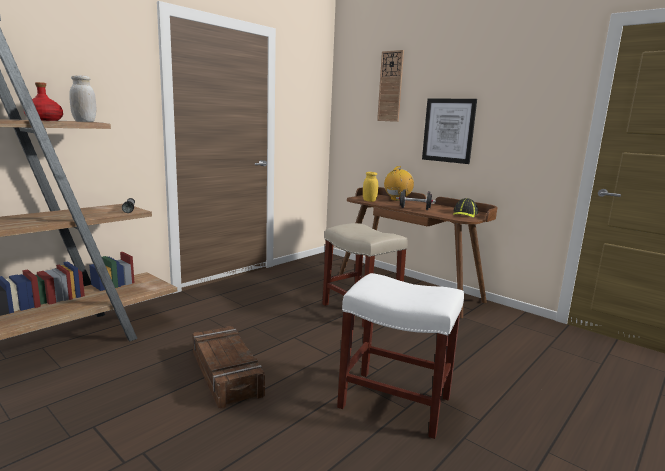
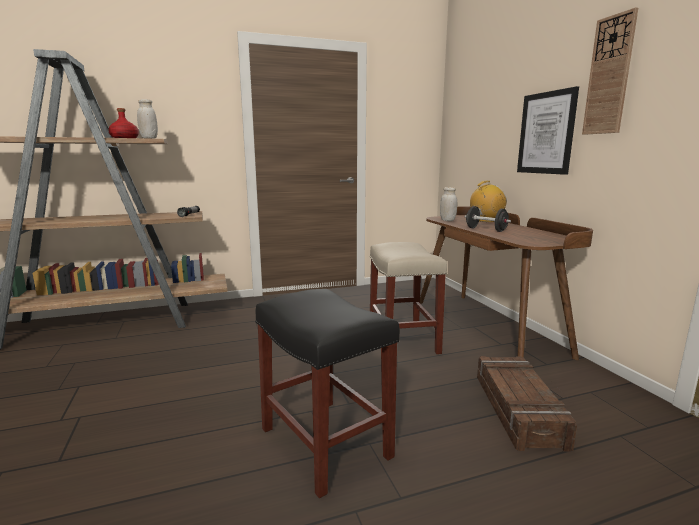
camera: 30 degrees right, 0 degrees up
(225, 373) = (210, 370): crate -> crate (517, 409)
(369, 201) = (447, 220): yellow jar -> white jar
(390, 86) = (491, 88): wall clock -> wall clock (609, 76)
(396, 402) = (326, 443): white stool -> black stool
(465, 214) = (544, 238): cap -> none

